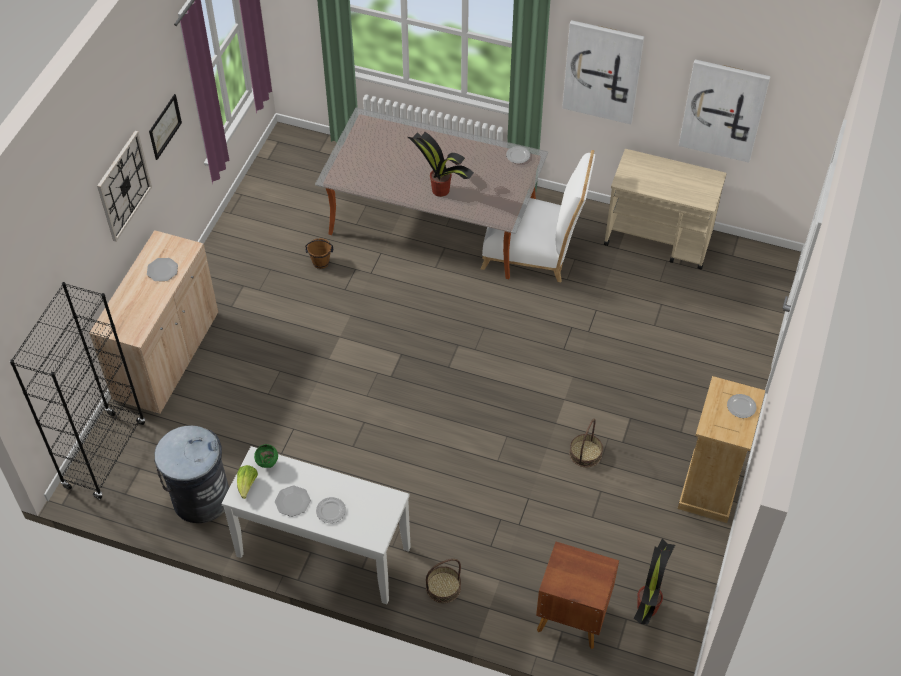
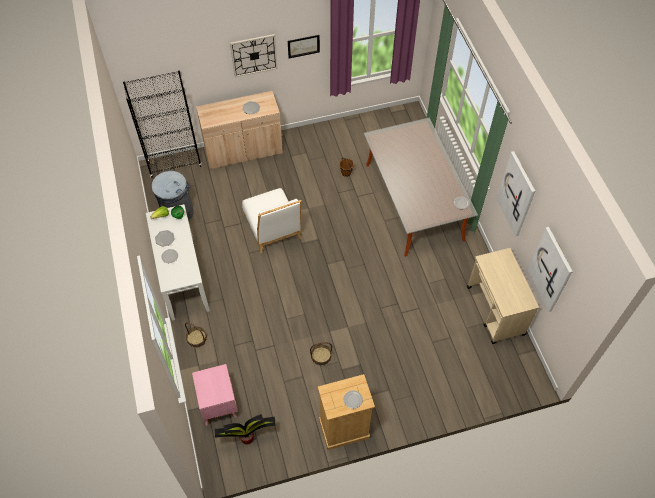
camera: 55 degrees right, 5 degrees up
(440, 189) = (406, 184): potted plant -> none
(534, 251) = (434, 257): white chair -> white chair (273, 229)
(571, 616) = (218, 405): brown nightstand -> pink nightstand

